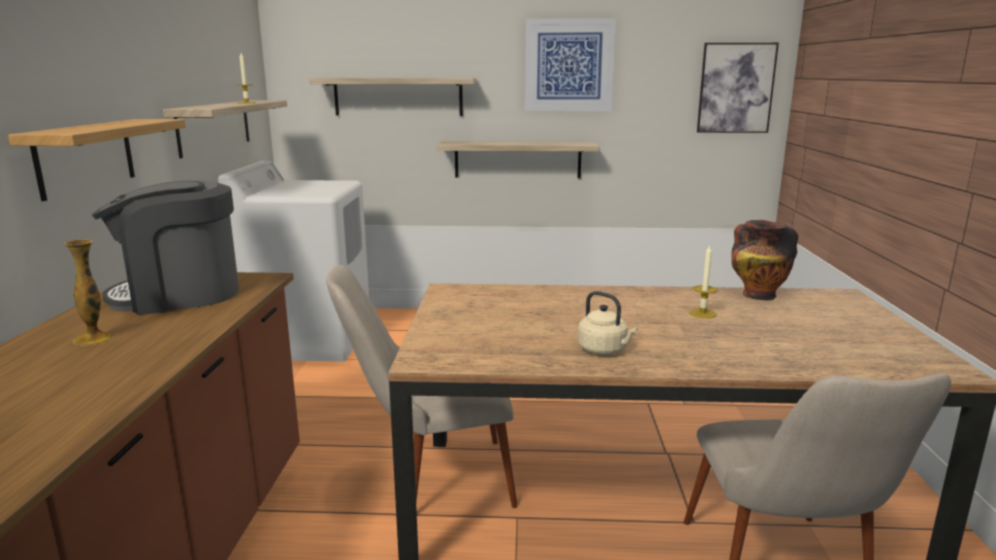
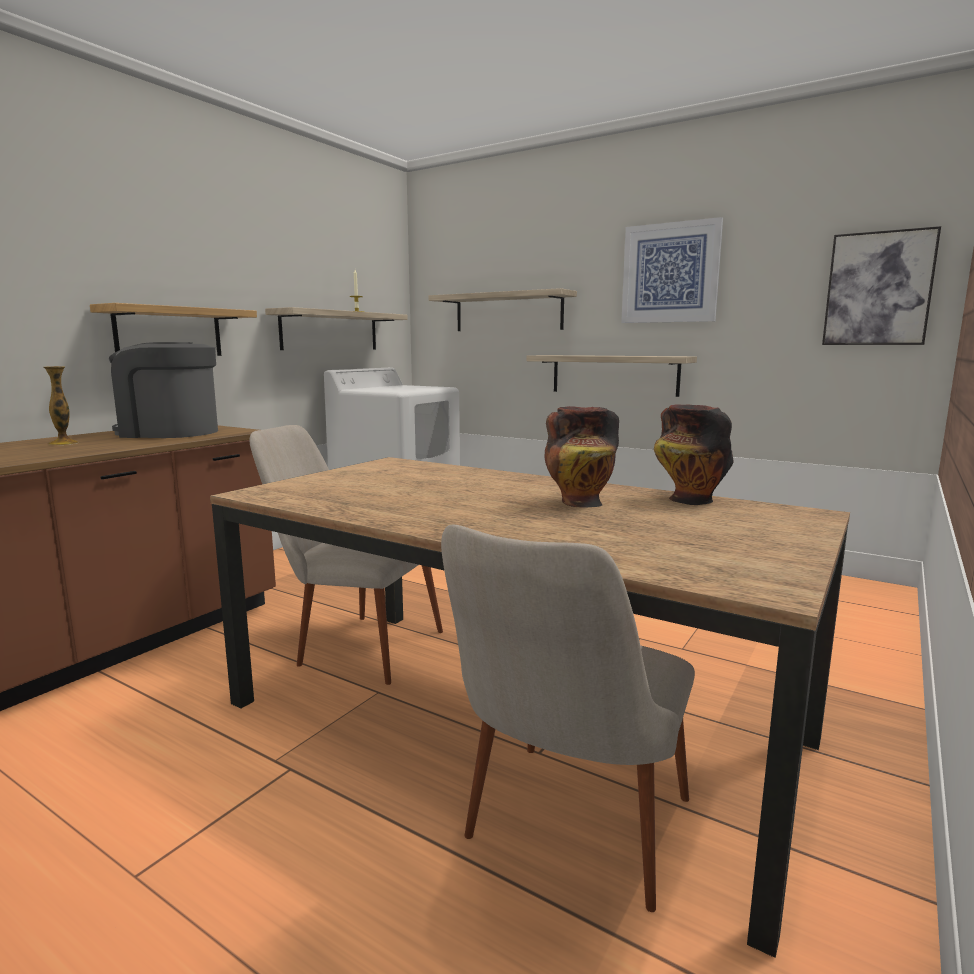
camera: 30 degrees right, 5 degrees down
(604, 350) = (405, 510): beige kettle -> none
(702, 313) = (579, 503): candle -> vase

